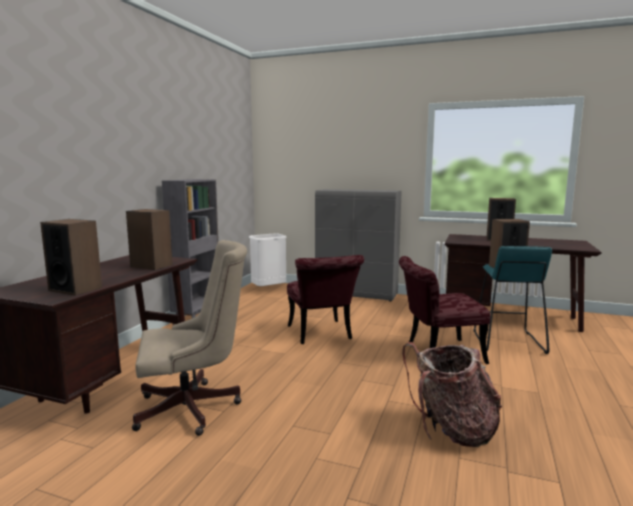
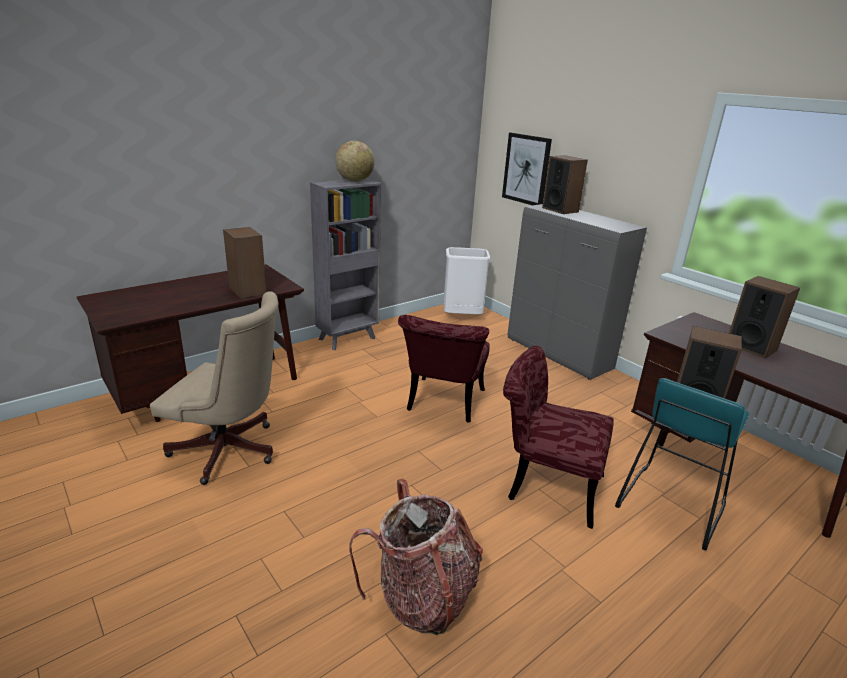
camera: 30 degrees right, 15 degrees up
(75, 289) = (143, 311): speaker -> speaker (560, 210)
(194, 179) = (355, 181): none -> globe
(299, 170) = (526, 169): none -> picture

